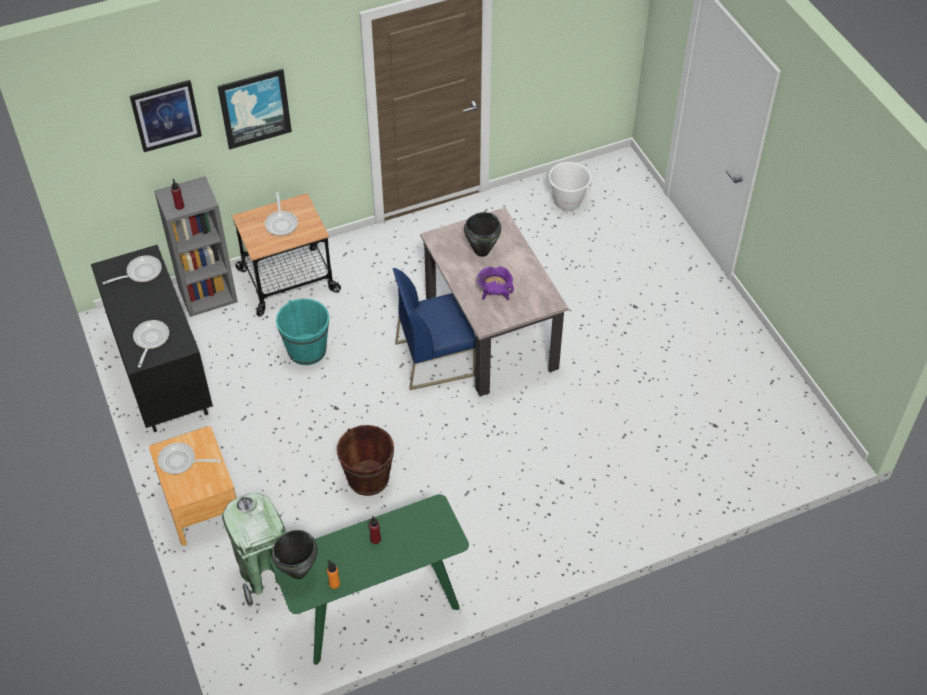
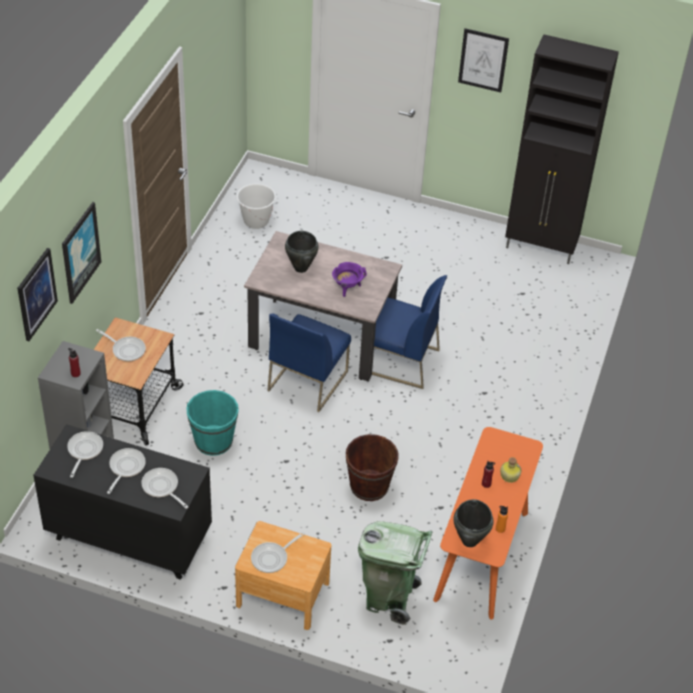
camera: 50 degrees left, 5 degrees down
(148, 306) = (125, 468): none -> frying pan
(376, 609) = (482, 556): green console table -> orange console table
(403, 549) = (509, 475): none -> bottle
(528, 401) = (401, 361): none -> blue chair
(790, 399) = (541, 248): none -> black cabinet
(799, 157) = (483, 60): none -> picture

